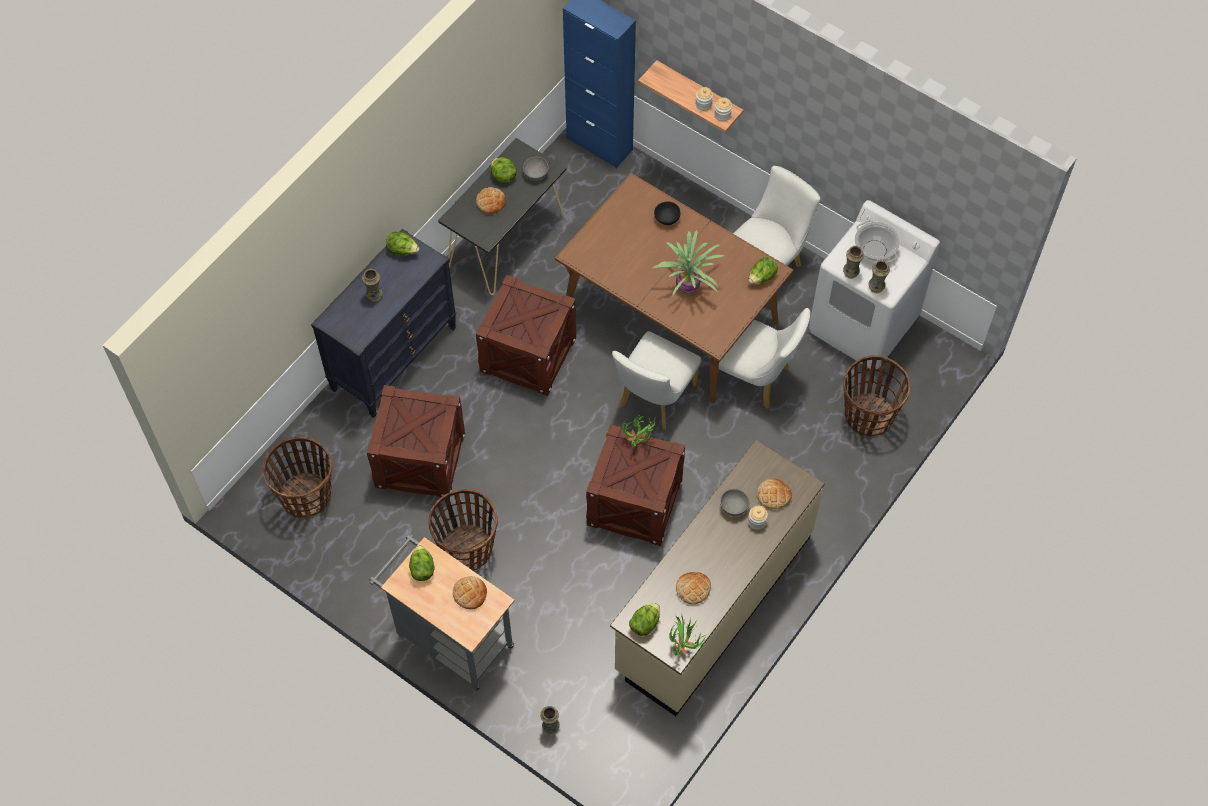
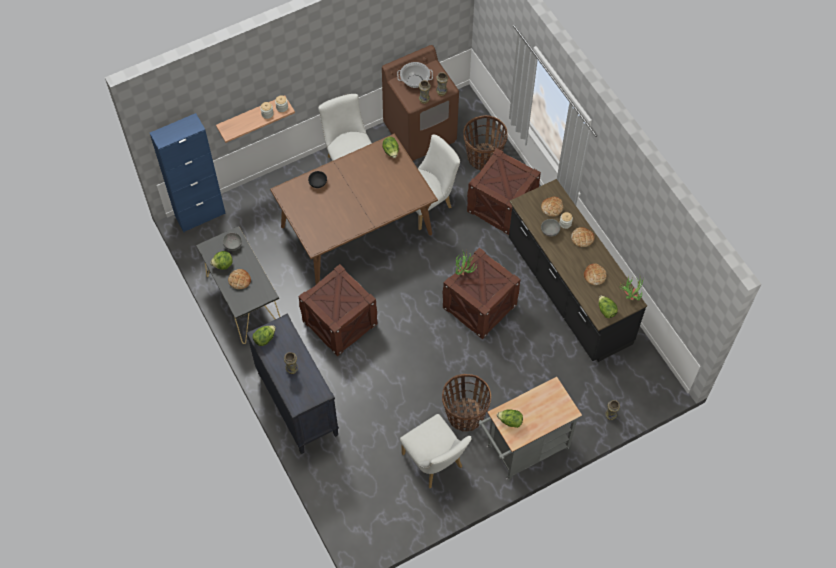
camera: 65 degrees left, 0 degrees up
(306, 496) = (376, 500): basket -> none
(420, 460) = (385, 418): crate -> crate (501, 206)
(470, 594) = (541, 400): bread -> bread (582, 238)
(653, 399) = (412, 265): white chair -> white chair (435, 463)
(689, 285) = (375, 192): potted plant -> none
(712, 602) = (568, 292): beige counter -> black counter
(864, 325) = (420, 132): white washing machine -> brown washing machine

